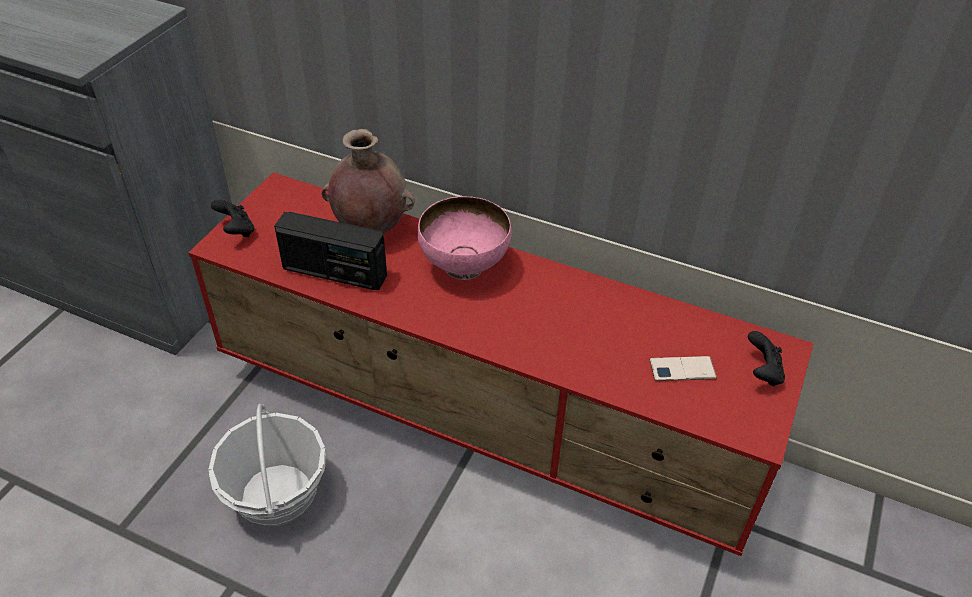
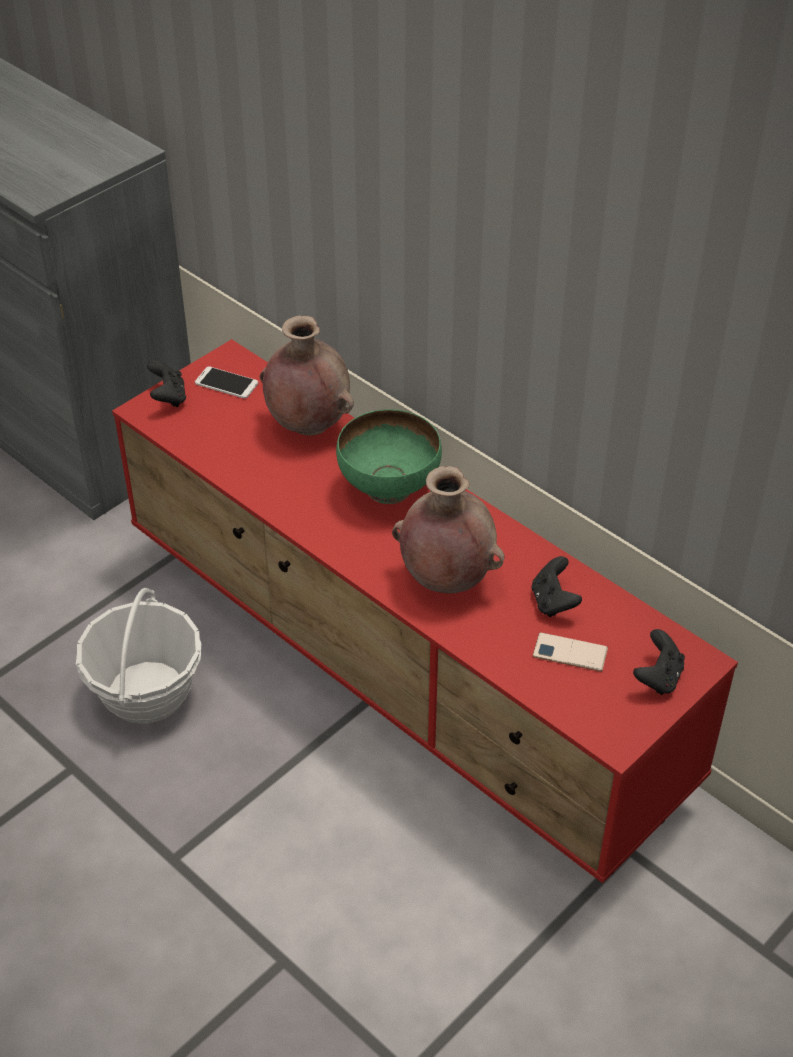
camera: 20 degrees right, 0 degrees up
(284, 208) = (226, 383): none -> phone
(334, 272) = (250, 464): radio -> none
(464, 267) = (388, 489): pink bowl -> green bowl
(549, 332) = (446, 580): none -> brown vase
(646, 329) = (553, 602): none -> black game controller

